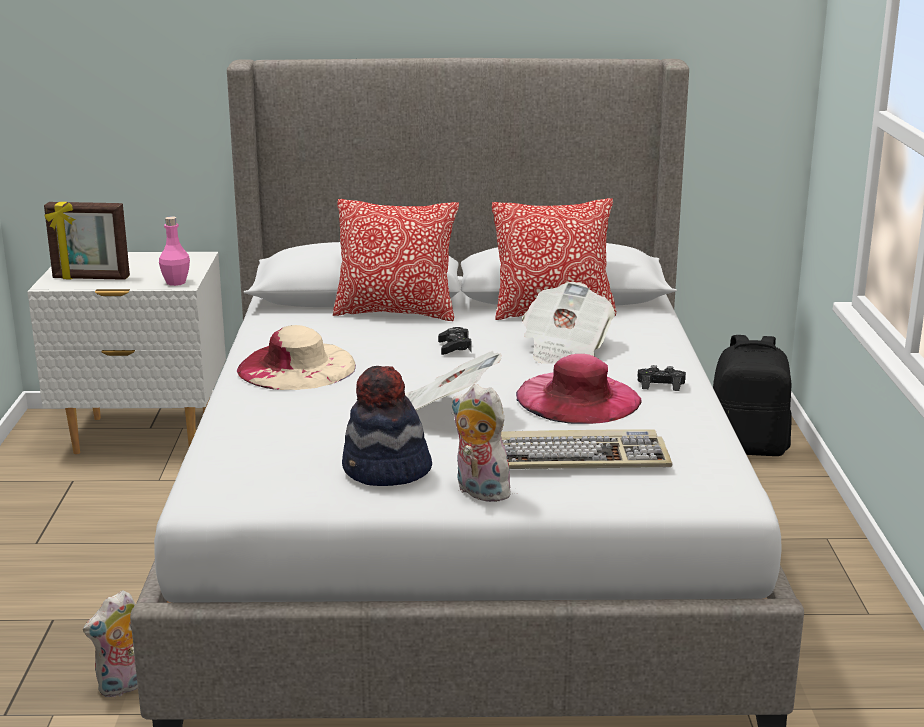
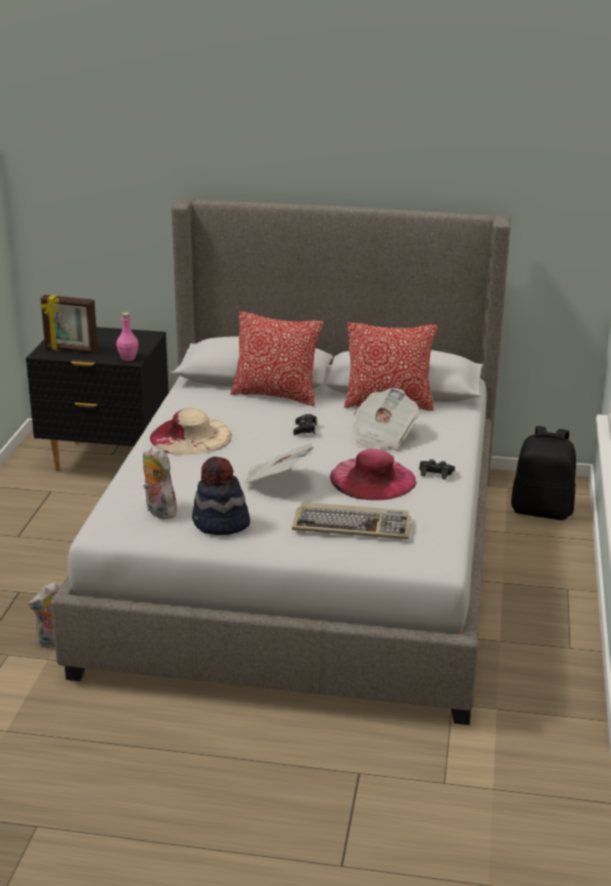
camera: 10 degrees right, 5 degrees up
(143, 436) = (106, 460): white nightstand -> black nightstand
(478, 492) = (275, 544): plush toy -> plush toy (158, 511)

